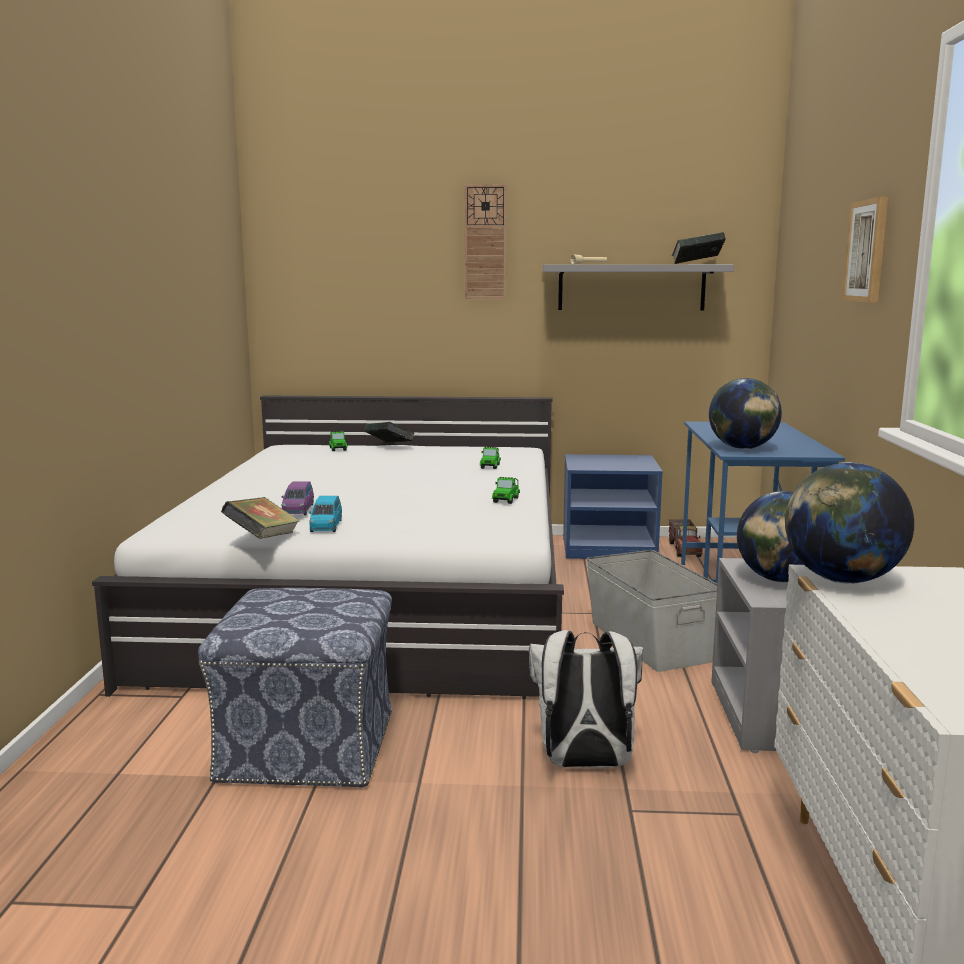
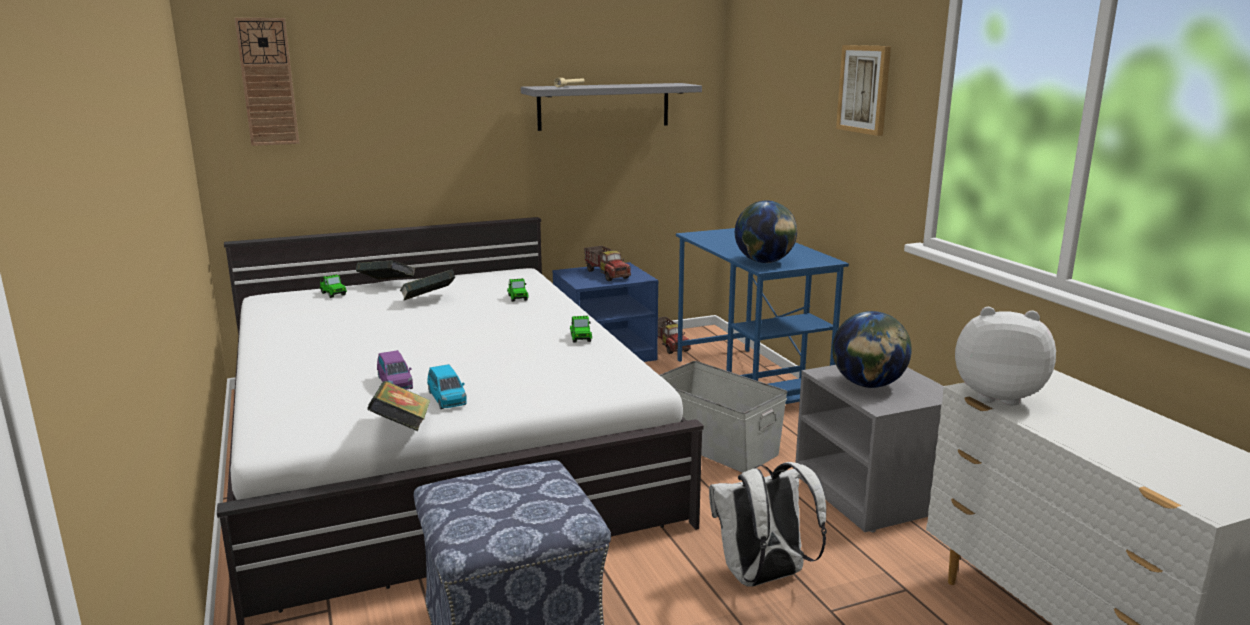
camera: 25 degrees left, 5 degrees up
(485, 242) = (462, 64): wall clock -> wall clock (268, 82)
(614, 462) = (607, 274): none -> toy truck
(697, 264) = (665, 84): book -> book (428, 300)
(842, 580) = (996, 396): globe -> plush toy

